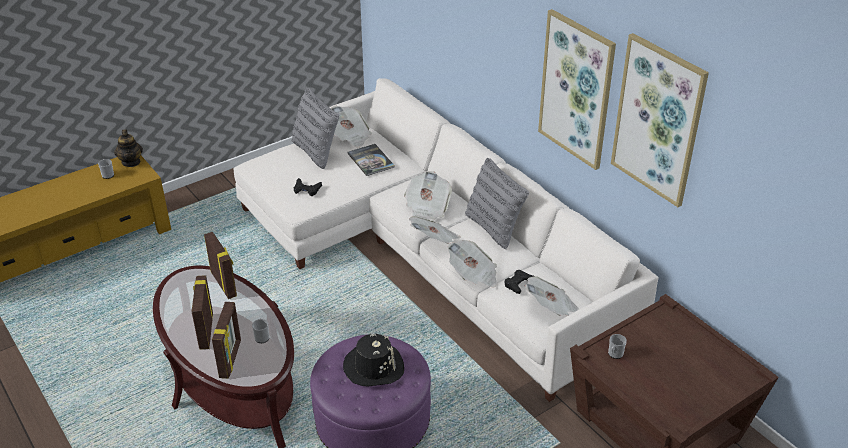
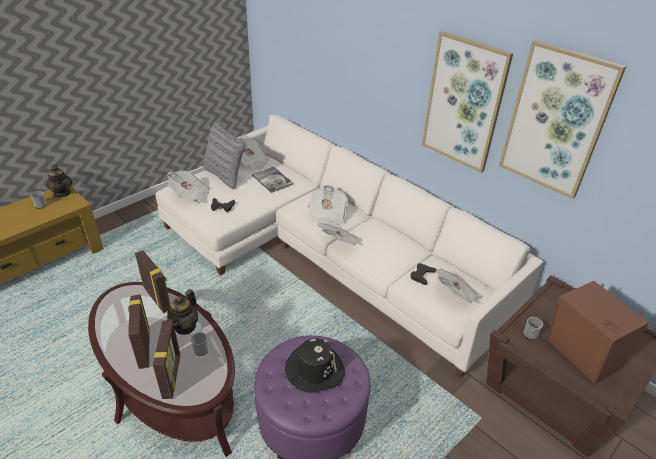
camera: 10 degrees left, 0 degrees up
(249, 314) = (185, 326): none -> teapot
(473, 275) = (381, 271): newspaper -> newspaper (190, 195)
(494, 229) = (387, 230): grey pillow -> none
(663, 379) = (581, 356): none -> brown speaker

